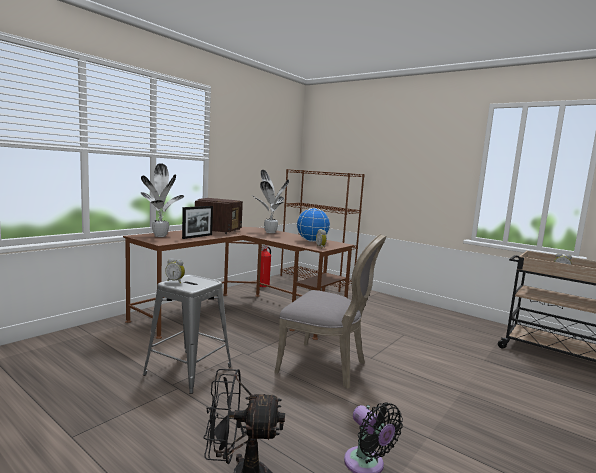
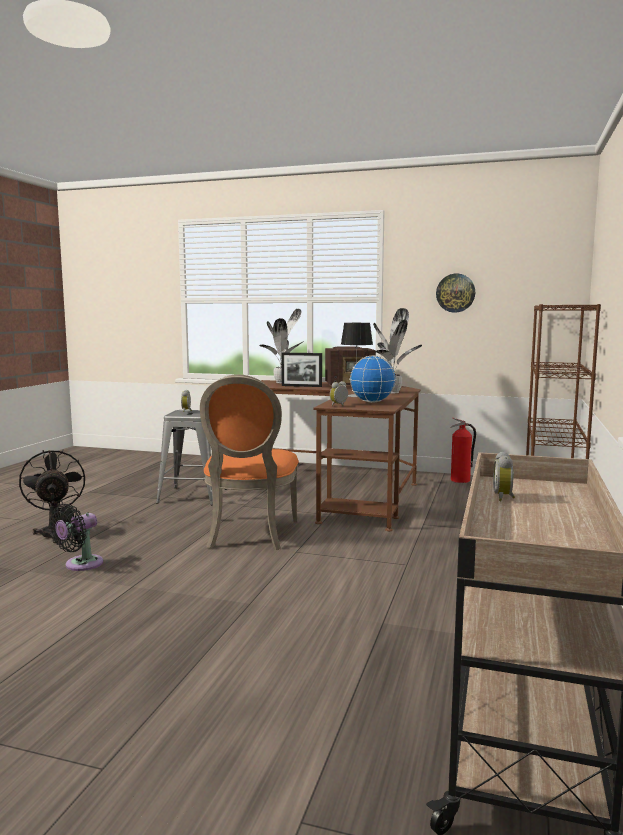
camera: 70 degrees right, 0 degrees up
(249, 157) = (455, 293): none -> wall clock
(276, 238) = (356, 396): none -> table lamp
(326, 366) = (249, 535): grey chair -> orange chair

